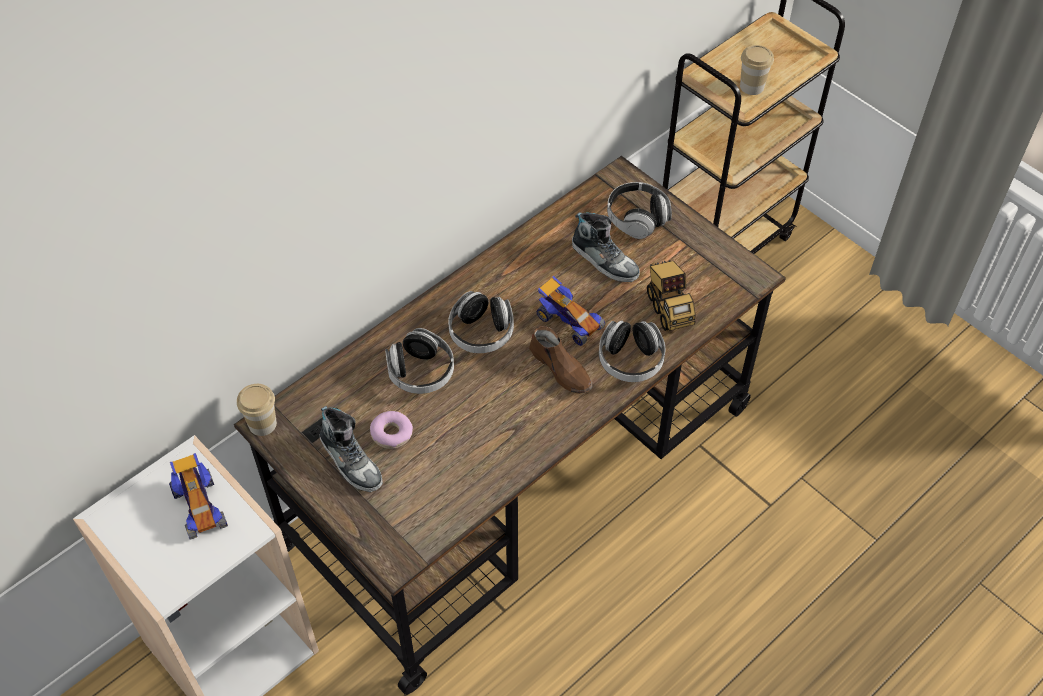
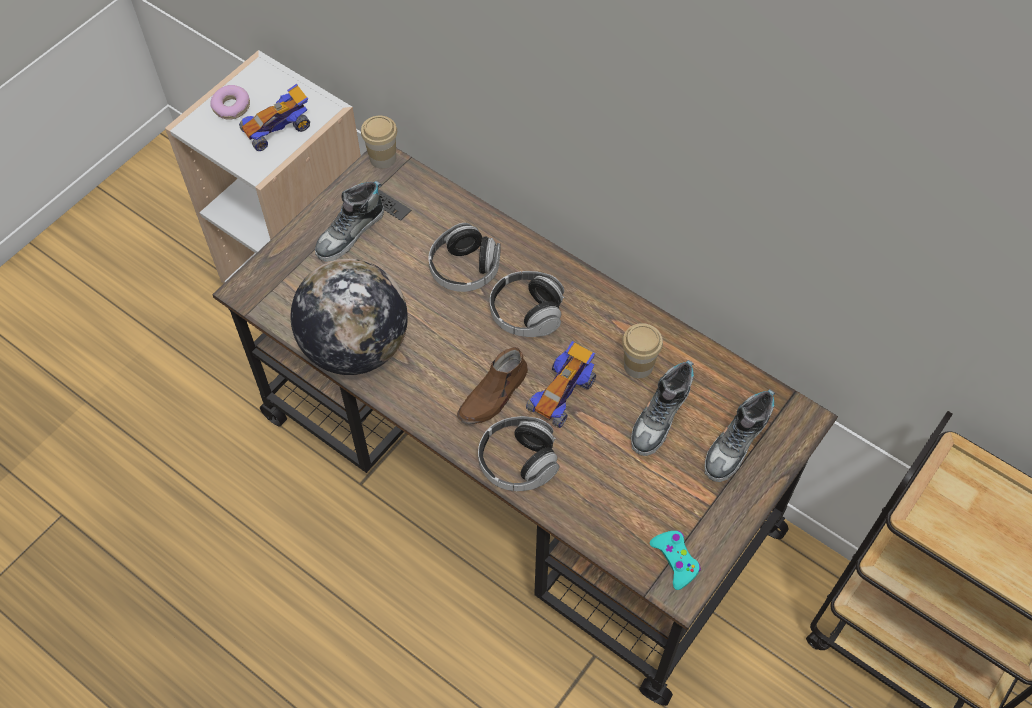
camera: 80 degrees right, 5 degrees up
(392, 434) = (386, 259): donut -> donut (231, 107)
(488, 469) = (355, 347): none -> globe
(637, 219) = (736, 445): headphones -> shoe
(668, 308) = (604, 494): toy truck -> none
(731, 274) = (675, 560): none -> turquoise game controller
(752, 86) = (966, 528): cup -> cup (638, 365)

